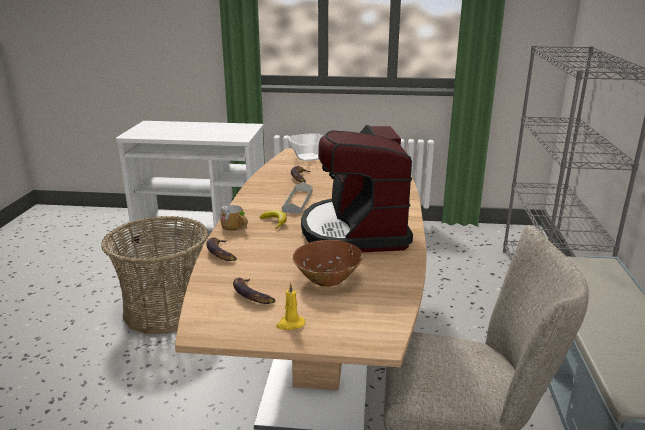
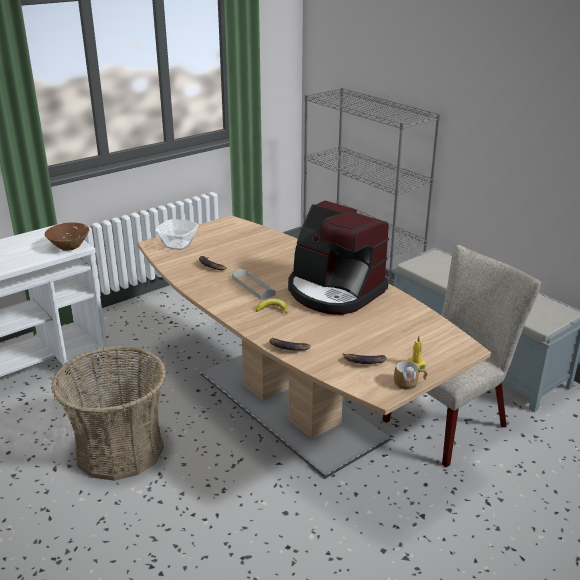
camera: 45 degrees left, 5 degrees up
(235, 228) = (256, 326): mug -> mug (410, 383)
(327, 279) = (382, 330): brown bowl -> brown bowl (69, 247)

